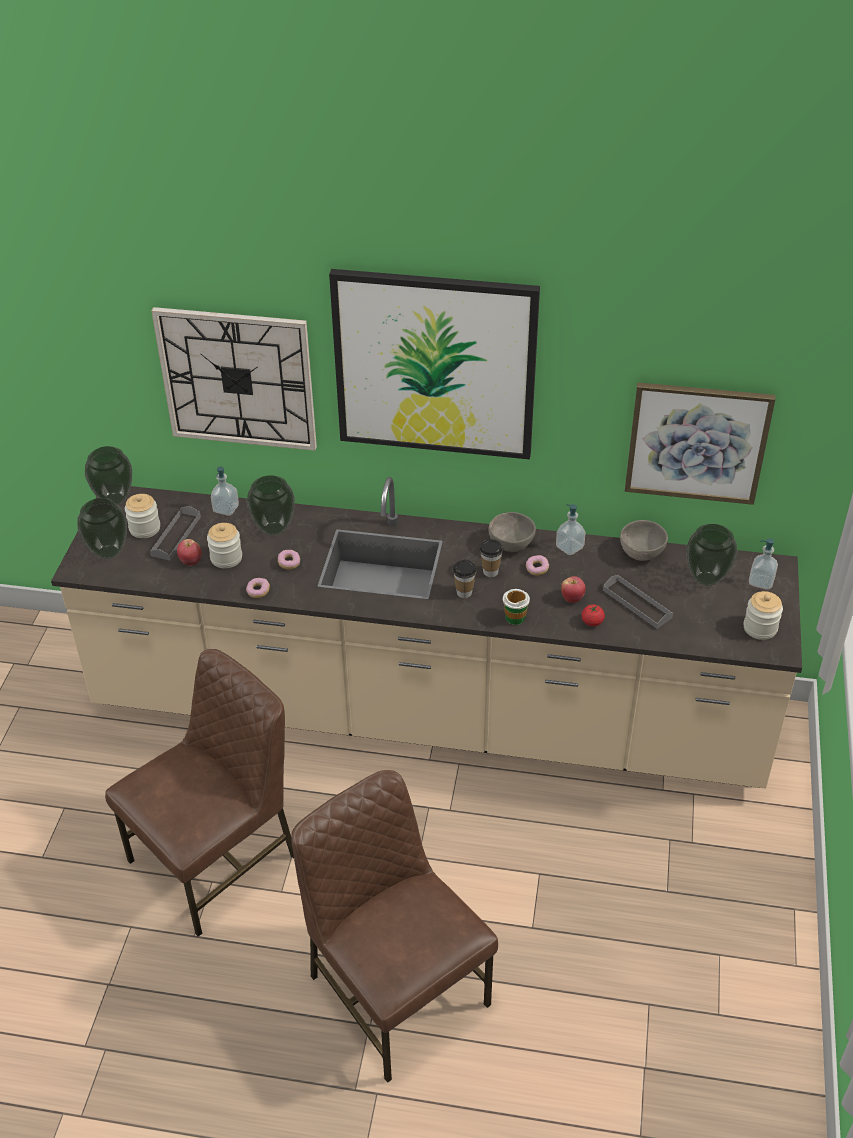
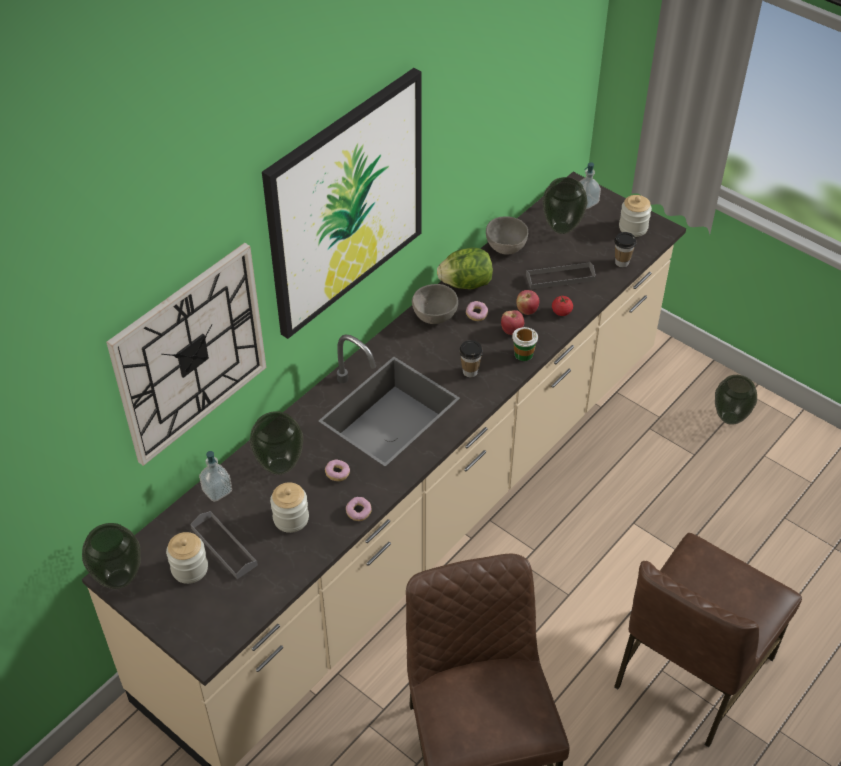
camera: 60 degrees left, 5 degrees up
(109, 553) = (202, 613): vase -> vase (730, 417)
(190, 561) = (273, 549): apple -> apple (512, 331)
(395, 989) = (690, 672): brown chair -> brown chair turned 45 degrees counterclockwise
(490, 572) = (457, 344): cup -> cup (622, 262)
(569, 547) = (466, 283): soap dispenser -> lettuce
(697, 442) = (512, 128): picture -> none

